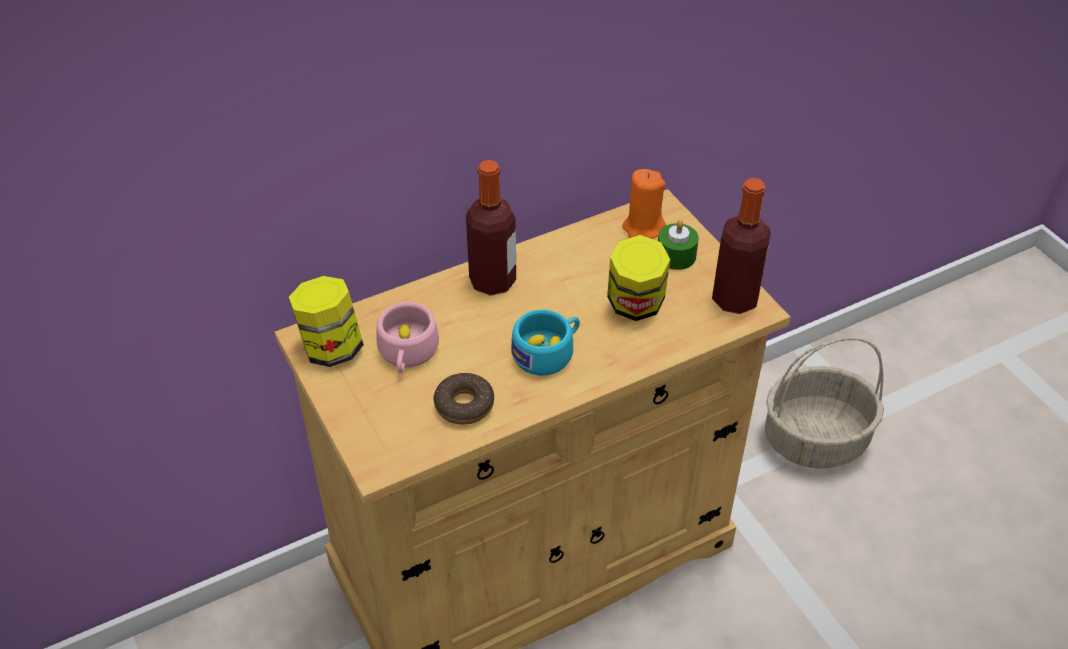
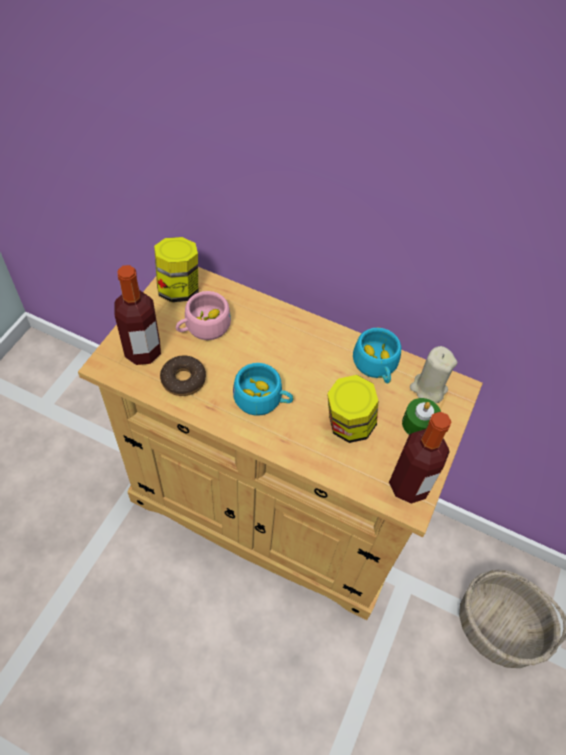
camera: 50 degrees right, 10 degrees up
(492, 281) = (300, 333): bottle -> bottle (143, 351)
(585, 248) = (376, 366): none -> turquoise cup
(643, 227) = (428, 389): orange candle -> beige candle

